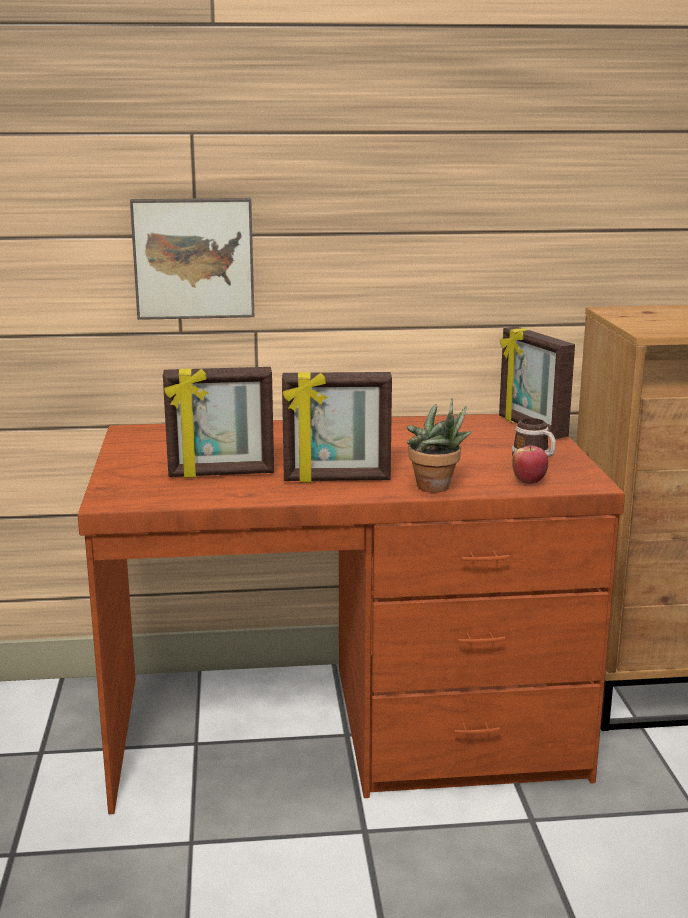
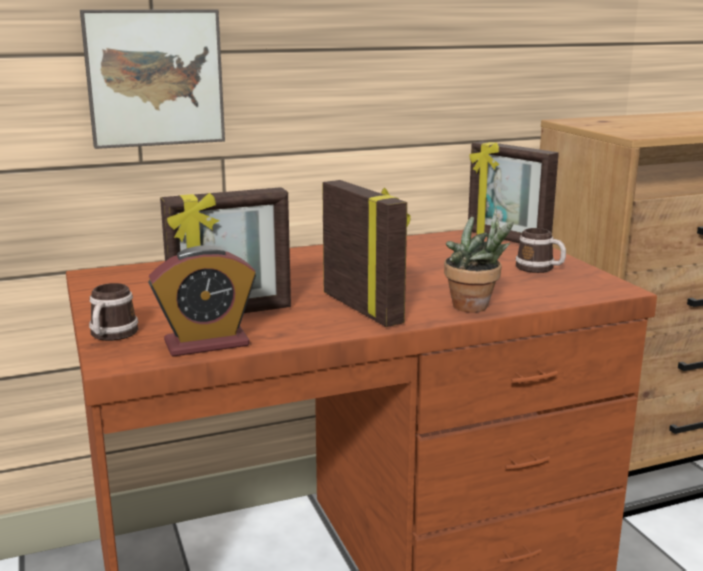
camera: 15 degrees left, 0 degrees up
(115, 482) = (111, 335): none -> mug
(185, 496) = (206, 343): none -> alarm clock
(337, 480) = (364, 308): picture frame -> picture frame turned 105 degrees counterclockwise
(529, 481) = (558, 292): apple -> none

